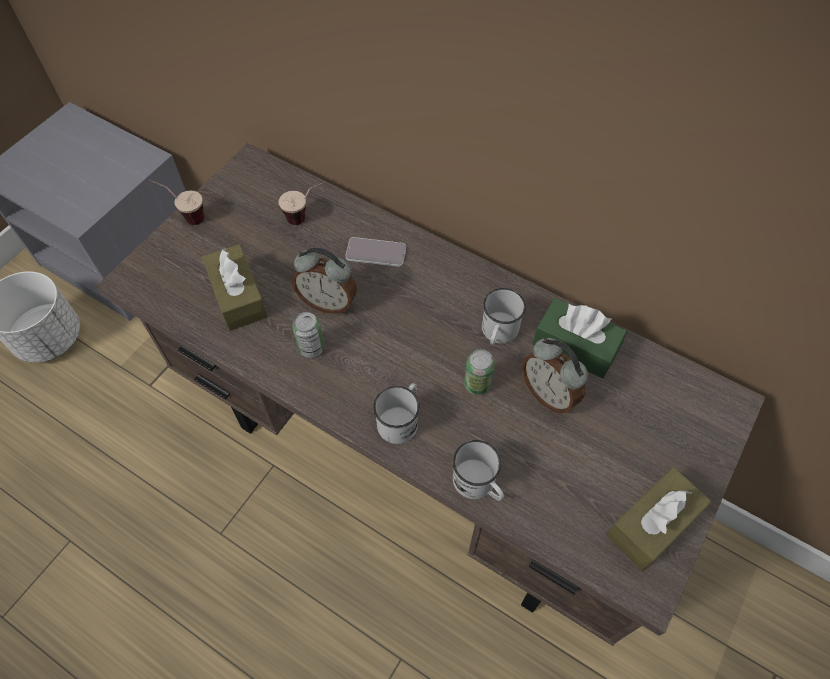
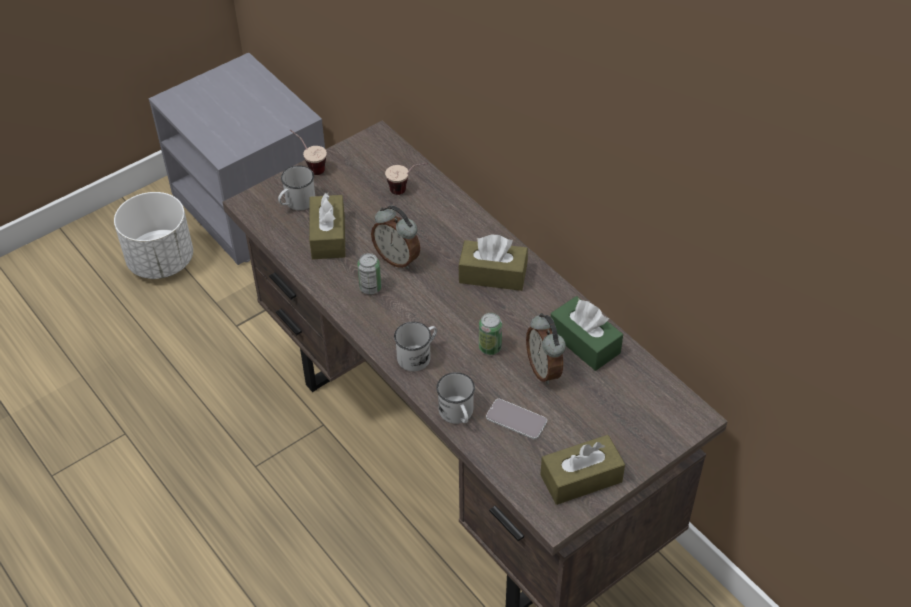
camera: 20 degrees right, 10 degrees down
(376, 253) = (452, 232): phone -> phone (516, 420)
(441, 292) = (493, 274): none -> brown tissue box
(498, 333) = (525, 316): white mug -> white mug (296, 203)

